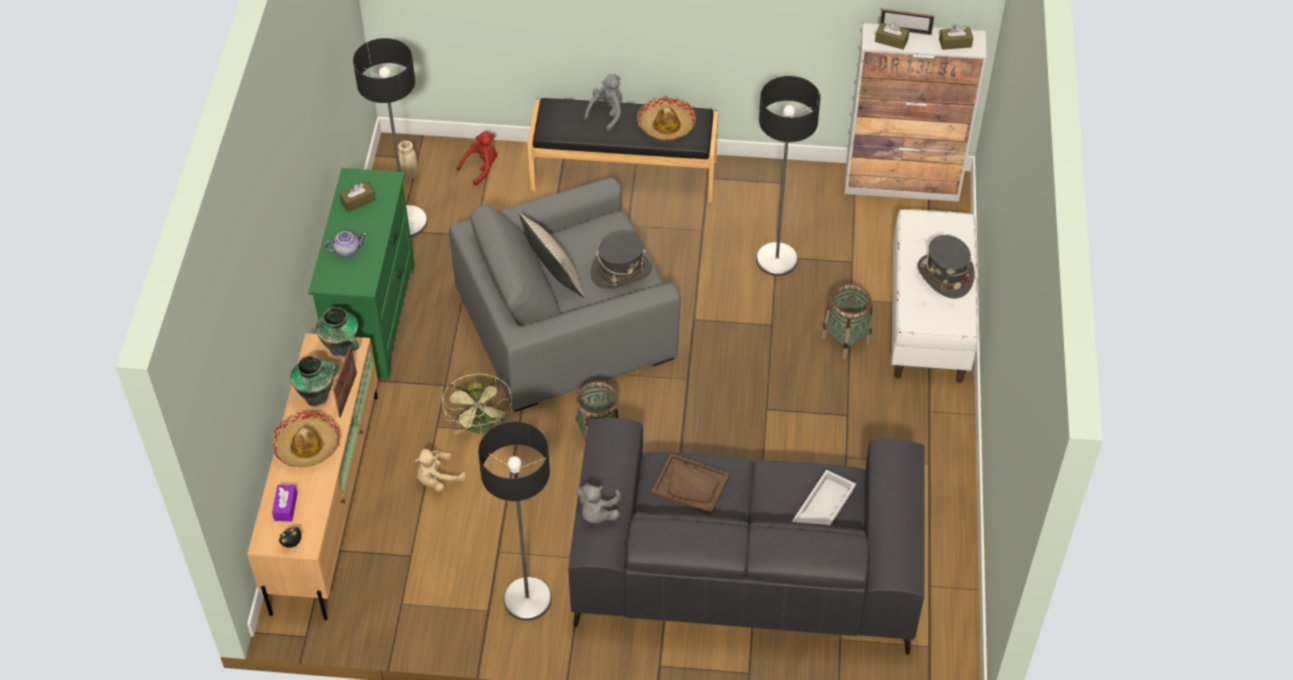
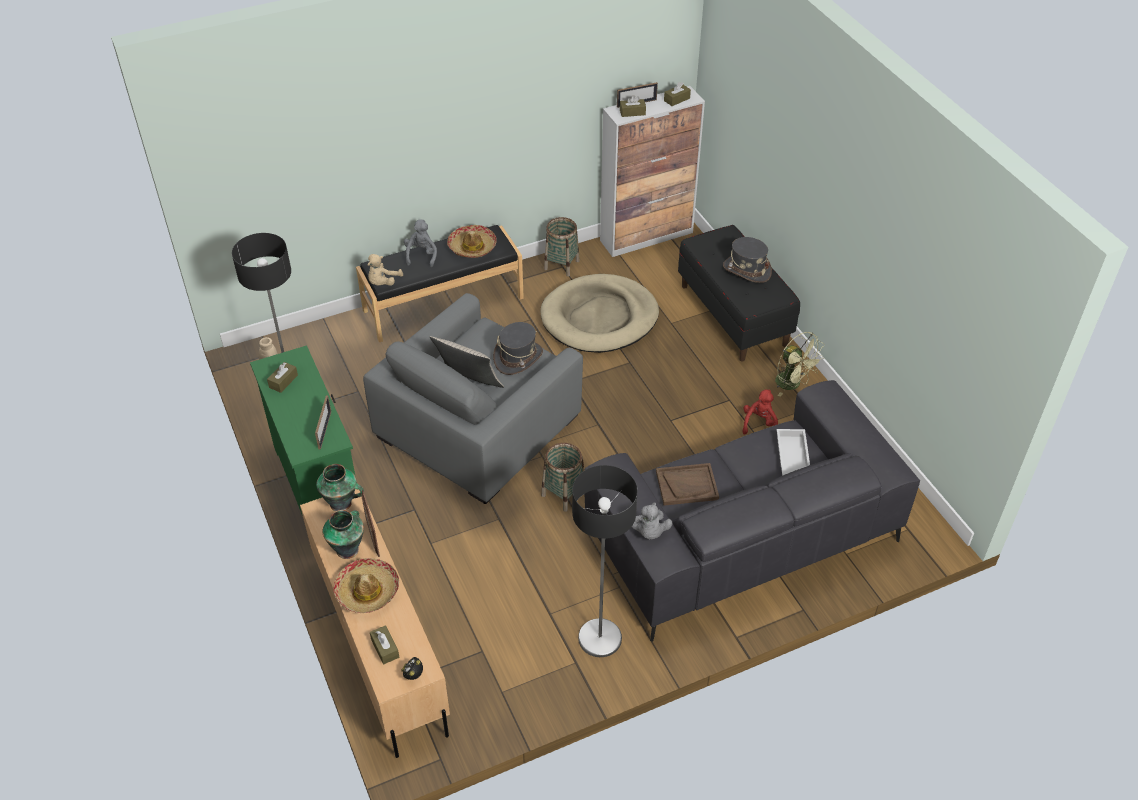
camera: 30 degrees left, 5 degrees down
(285, 507) = (385, 648): purple tissue box -> brown tissue box
(347, 250) = (302, 421): teapot -> none
(361, 269) = (324, 430): none -> picture frame
(438, 480) = (461, 582): beige plush toy -> beige plush toy (383, 282)
(481, 168) = (327, 341): red plush toy -> red plush toy (759, 424)
(481, 427) = (467, 527): green fan -> green fan (792, 384)
(777, 260) = (599, 318): floor lamp -> beige dog bed
(846, 340) = (689, 351): basket -> basket (562, 265)
(929, 320) = (734, 315): white bench -> black bench

